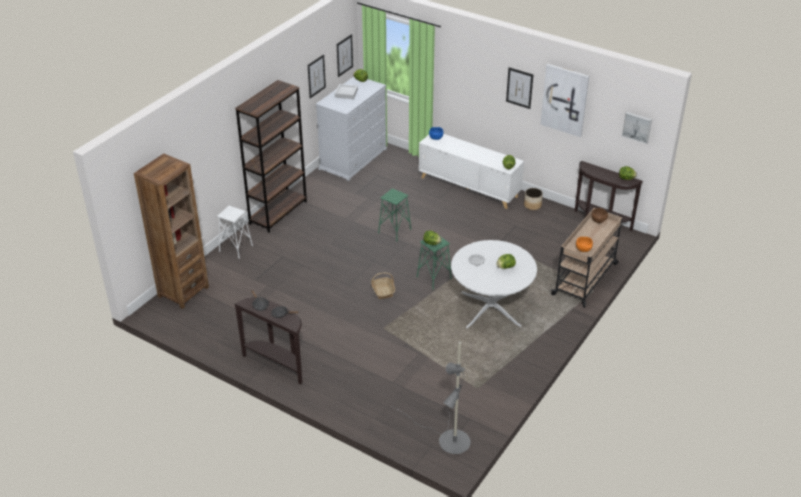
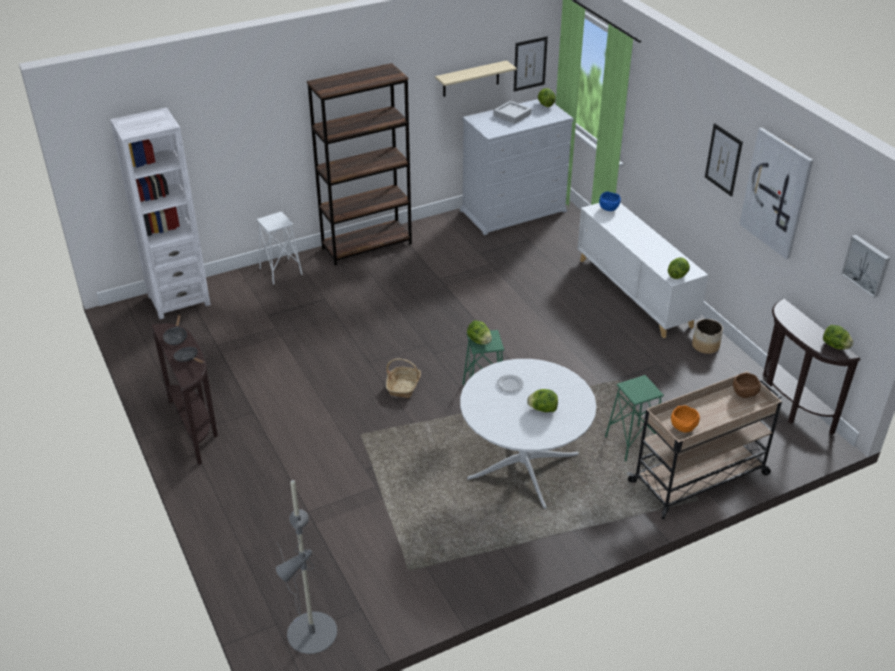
camera: 30 degrees right, 0 degrees up
(183, 292) = (179, 300): brown bookcase -> white bookcase
(316, 76) = (471, 79): picture -> beige shelf
(394, 231) = (486, 316): green stool -> green stool (632, 444)

